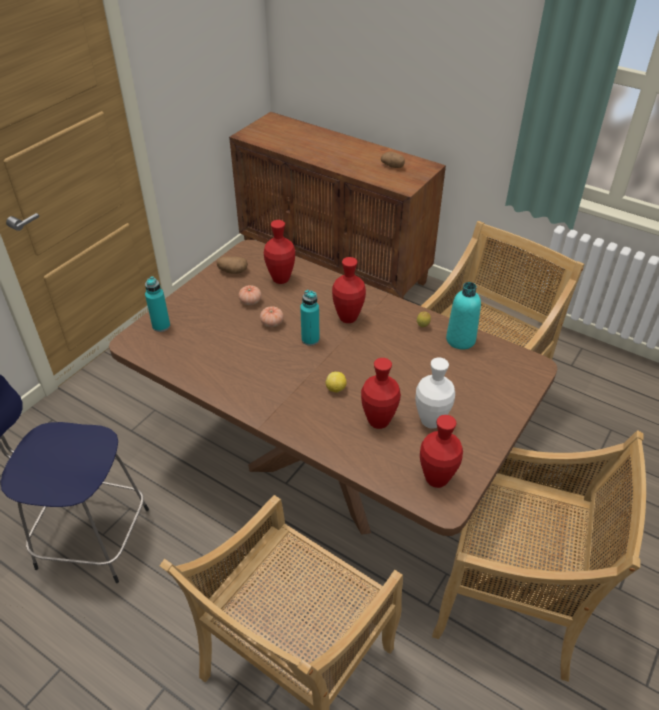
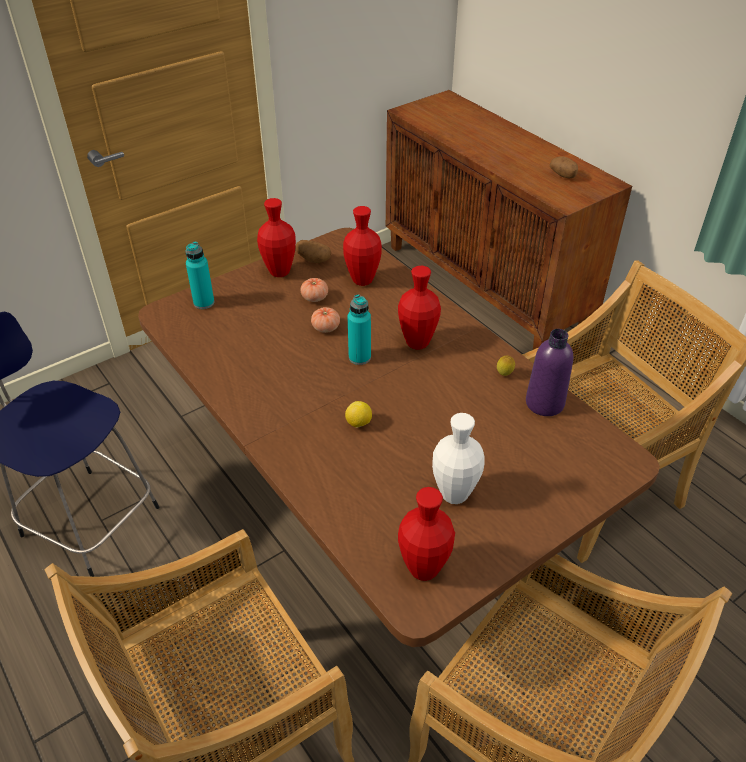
camera: 20 degrees right, 0 degrees up
(378, 422) = (389, 476): red vase -> red vase (279, 272)
(460, 340) = (544, 403): turquoise bottle -> purple bottle

